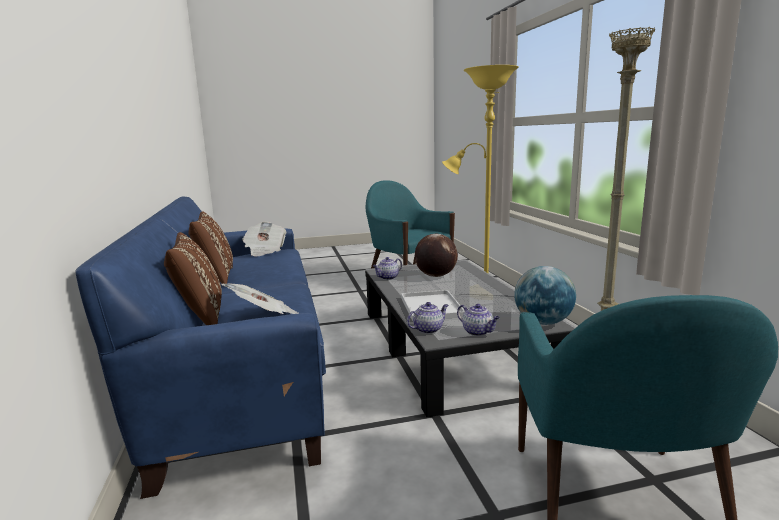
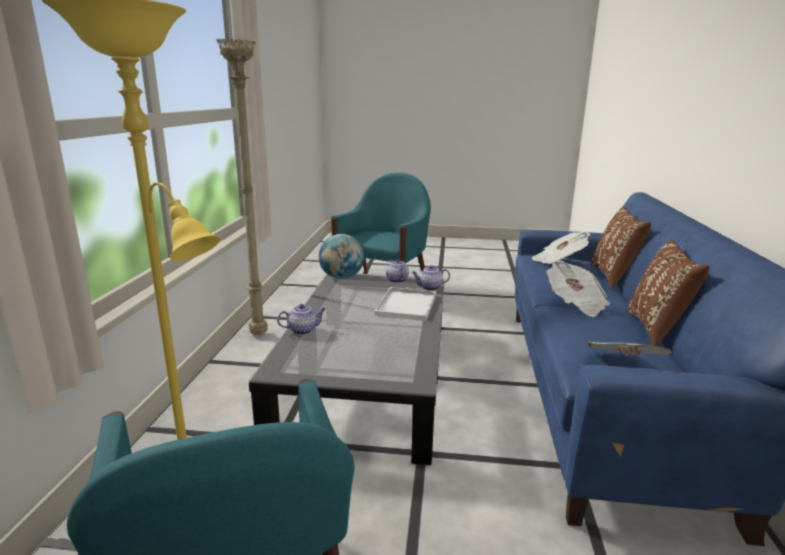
camera: 160 degrees left, 5 degrees up
(271, 276) = (576, 304): none -> newspaper
(387, 278) = (415, 359): teapot -> teapot (303, 330)
(435, 276) = (349, 347): globe -> none

